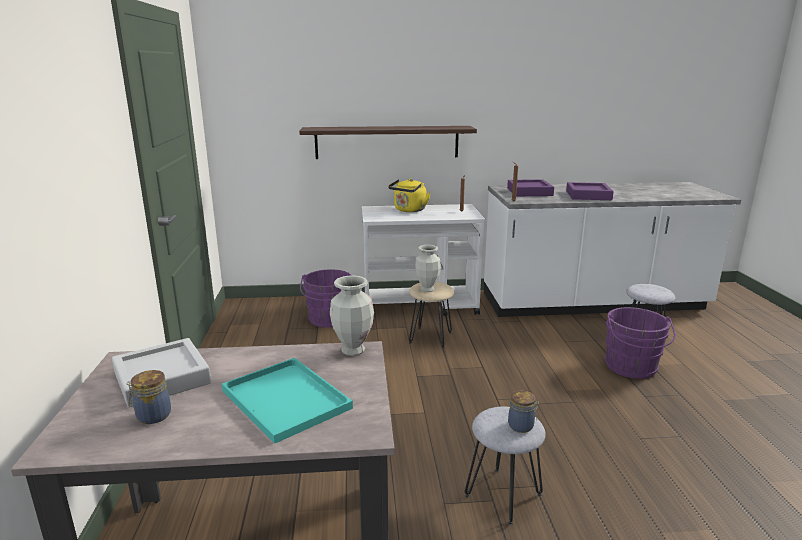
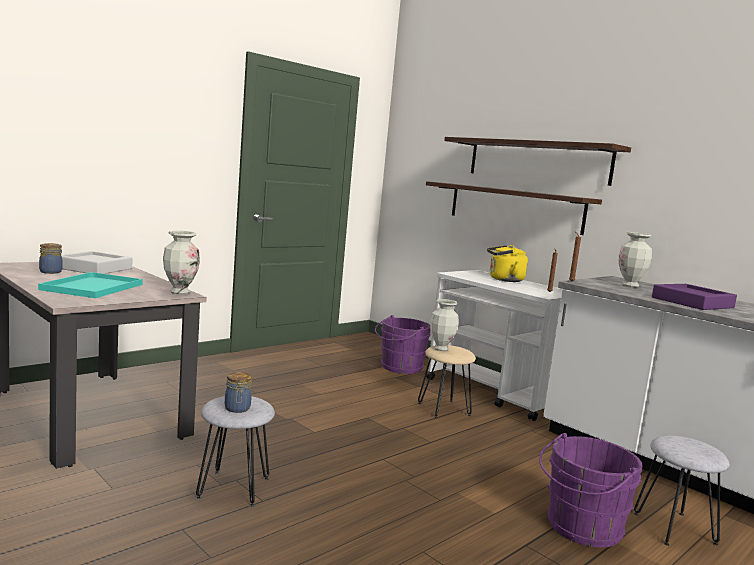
camera: 50 degrees right, 10 degrees down
(404, 97) = (537, 161): none -> shelf
(529, 192) = (630, 285): purple tray -> vase

